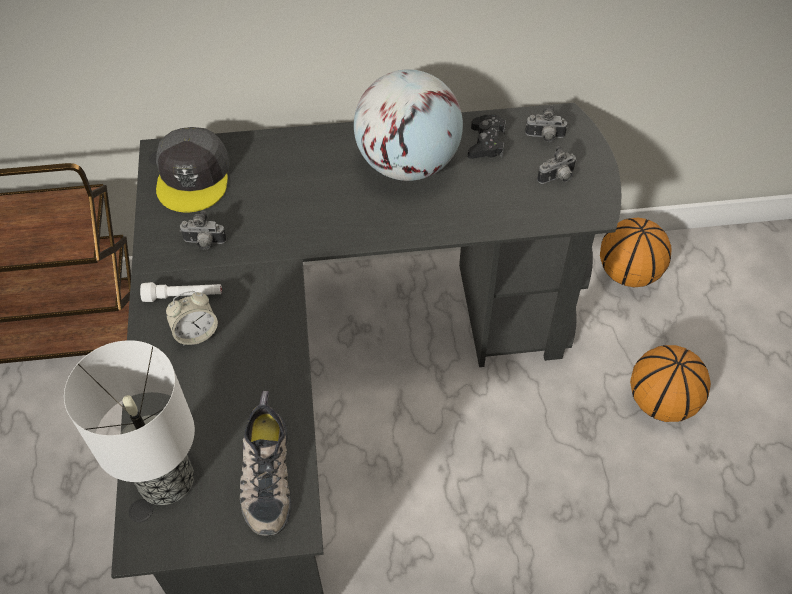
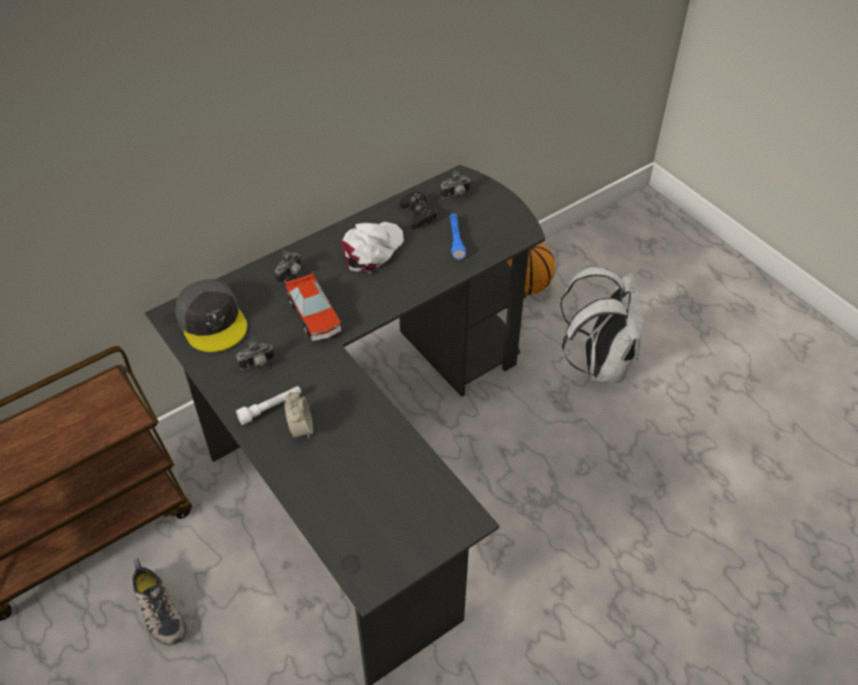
camera: 30 degrees left, 5 degrees down
(166, 478) = (354, 533): table lamp -> none
(196, 333) = (300, 429): alarm clock -> alarm clock turned 45 degrees counterclockwise
(265, 474) = (423, 497): shoe -> shoe (157, 610)
(296, 214) = (314, 316): none -> toy car
(408, 164) = (372, 249): globe -> white cap
(508, 189) = (456, 240): none -> blue flashlight
(557, 178) = (484, 220): camera -> camera (292, 275)
(660, 401) = (600, 363): basketball -> white backpack

